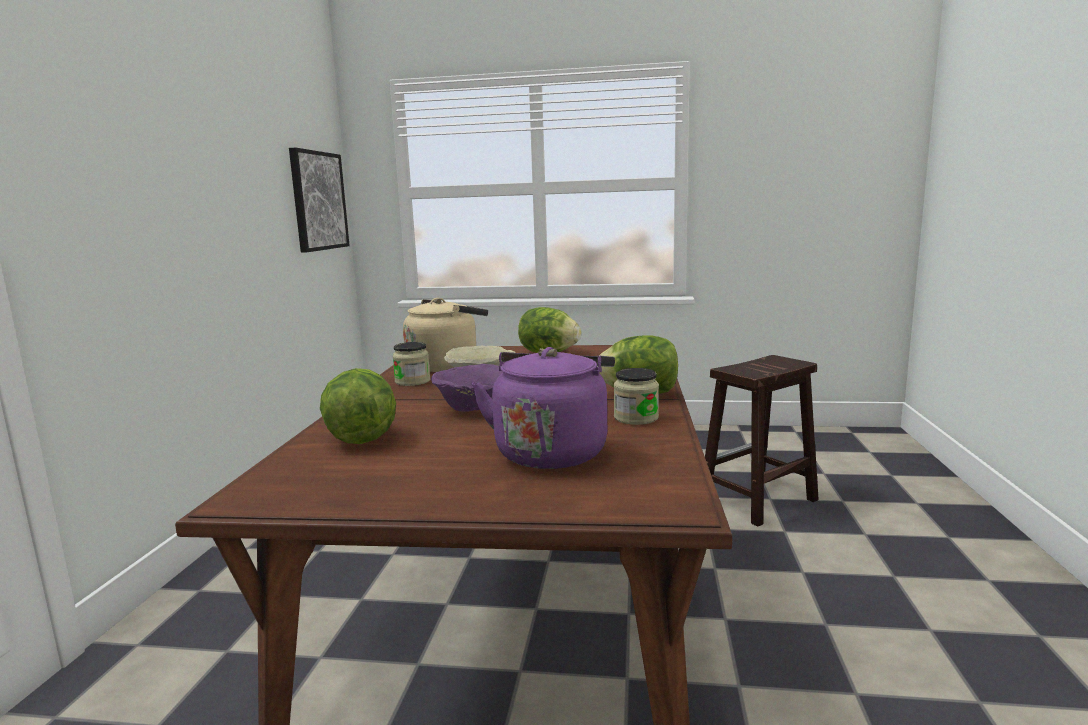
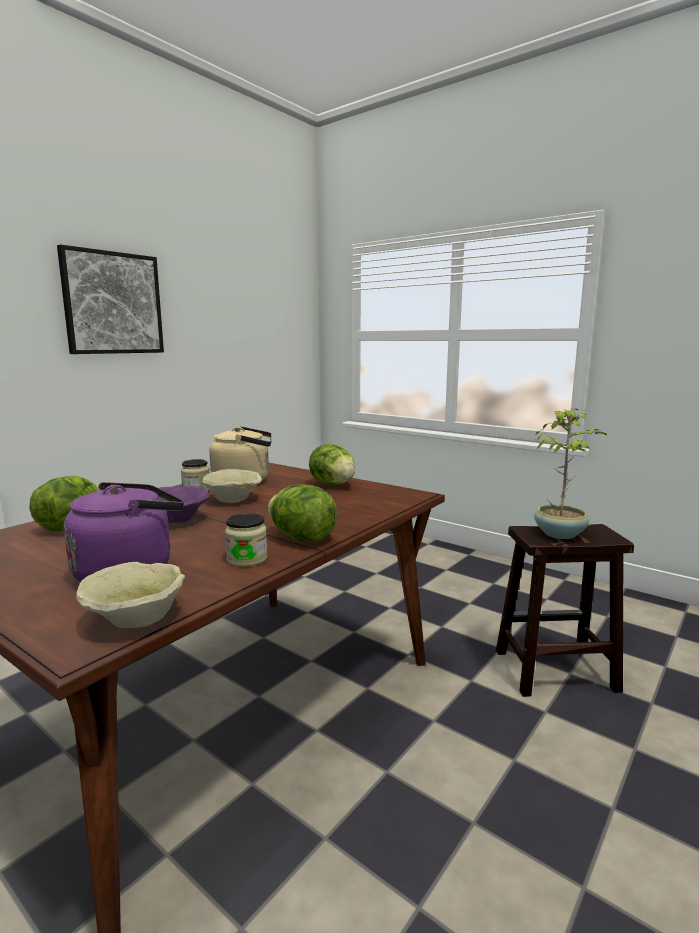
camera: 30 degrees right, 0 degrees up
(318, 201) = (282, 340): picture -> picture (113, 303)
(666, 476) = (136, 618): none -> beige bowl
(757, 366) = (560, 533): none -> potted plant

